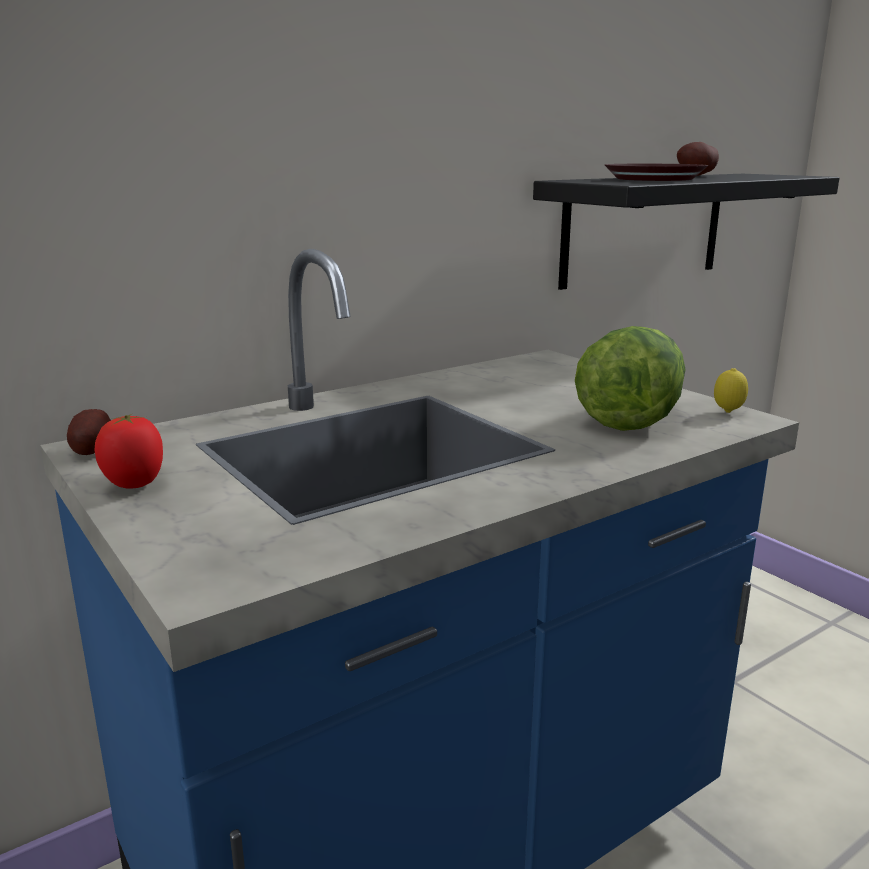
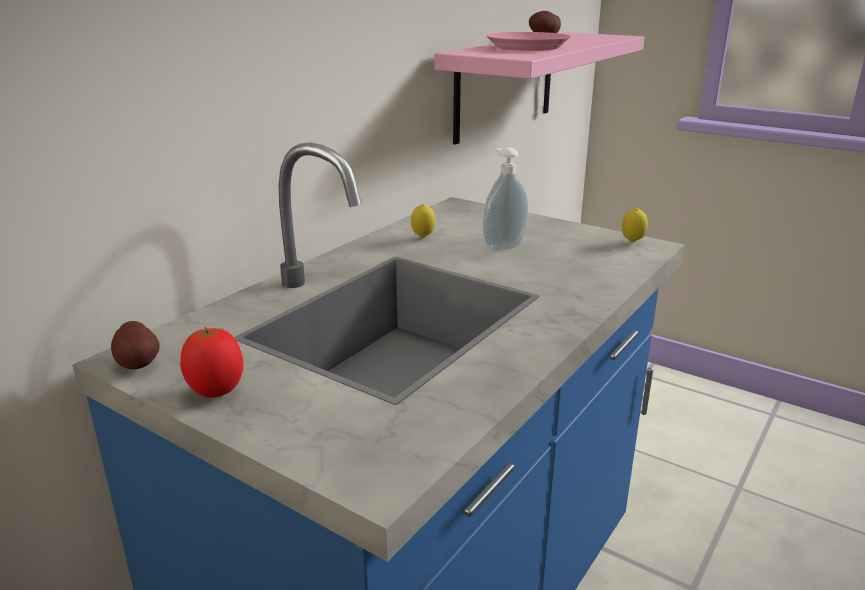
camera: 20 degrees left, 5 degrees up
(476, 382) = (423, 237): none -> lemon
(559, 399) = (502, 246): none -> soap dispenser
(631, 418) = (570, 257): lettuce -> none
(643, 228) = (505, 84): black shelf -> pink shelf
(653, 179) = (527, 47): brown plate -> pink plate

